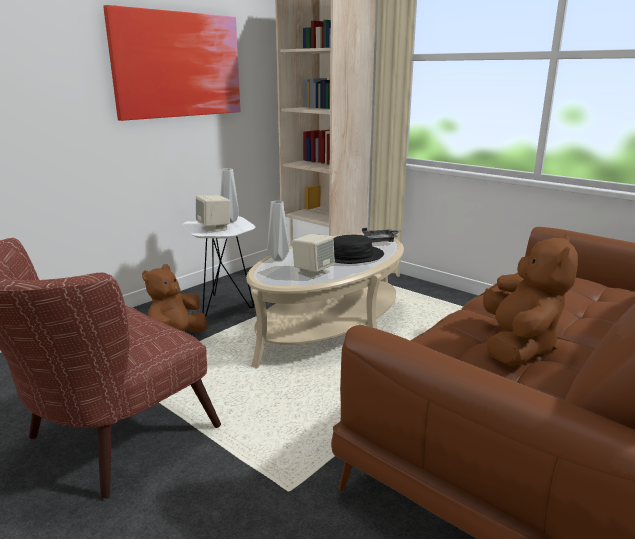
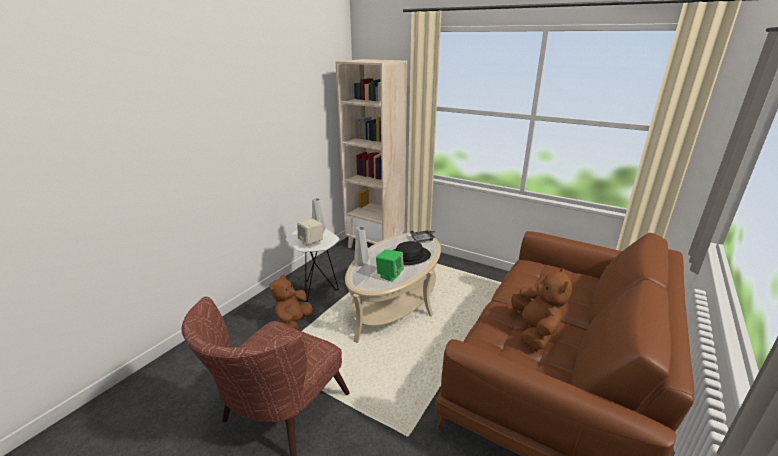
camera: 10 degrees left, 5 degrees up
(178, 65) = (272, 124): picture -> none
(313, 272) = (389, 275): beige speaker -> green speaker

